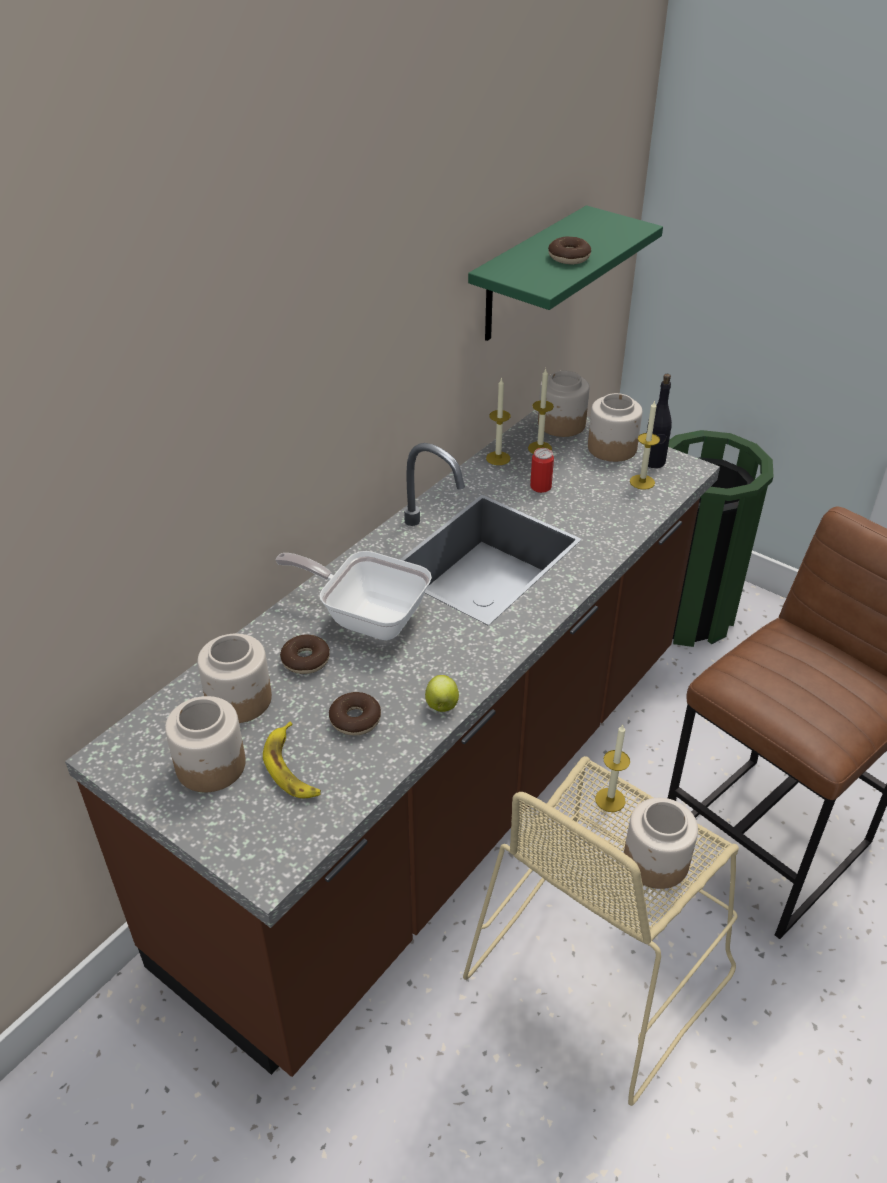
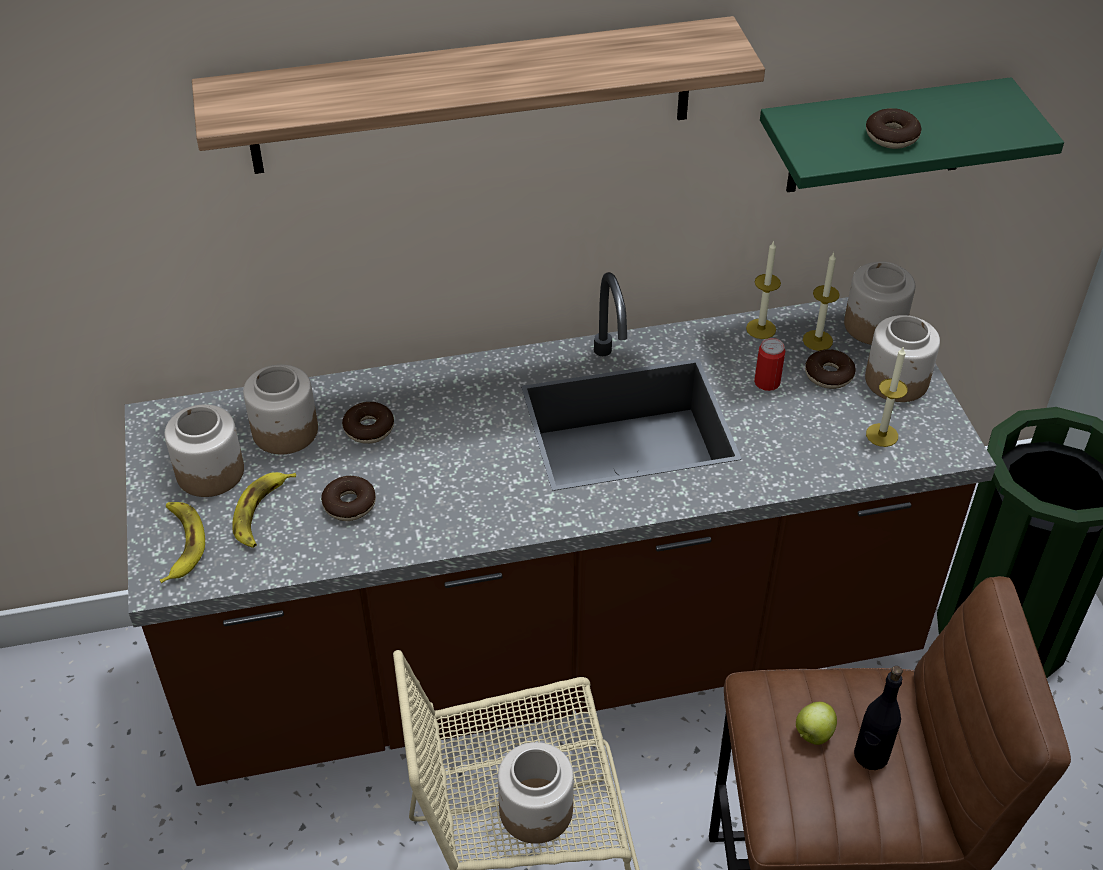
camera: 40 degrees right, 5 degrees up
(250, 832) = (180, 543): none -> banana
(298, 319) = (472, 96): none -> shelf
(367, 616) = (460, 419): frying pan -> none
(442, 706) = (428, 537): apple -> apple (813, 734)
(571, 464) = (829, 375): none -> donut
(610, 800) = (560, 730): candle -> none
(653, 462) = (923, 420): black bottle -> black bottle (871, 756)

